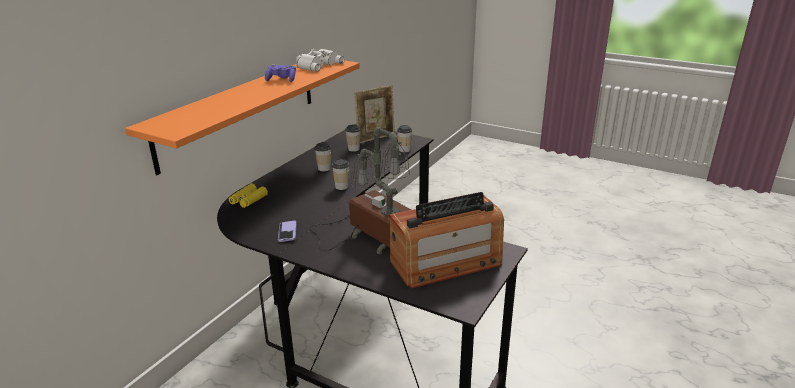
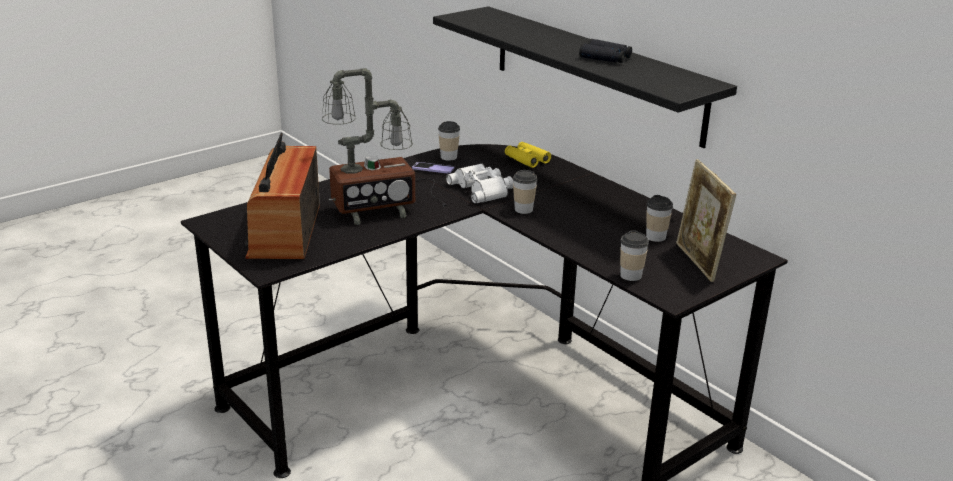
camera: 110 degrees right, 0 degrees up
(240, 110) = (595, 73): orange shelf -> black shelf
(282, 80) = (605, 58): purple game controller -> black binoculars
(317, 65) = (674, 79): white binoculars -> white binoculars (483, 189)
(324, 168) = (591, 207): cup -> cup (448, 157)

